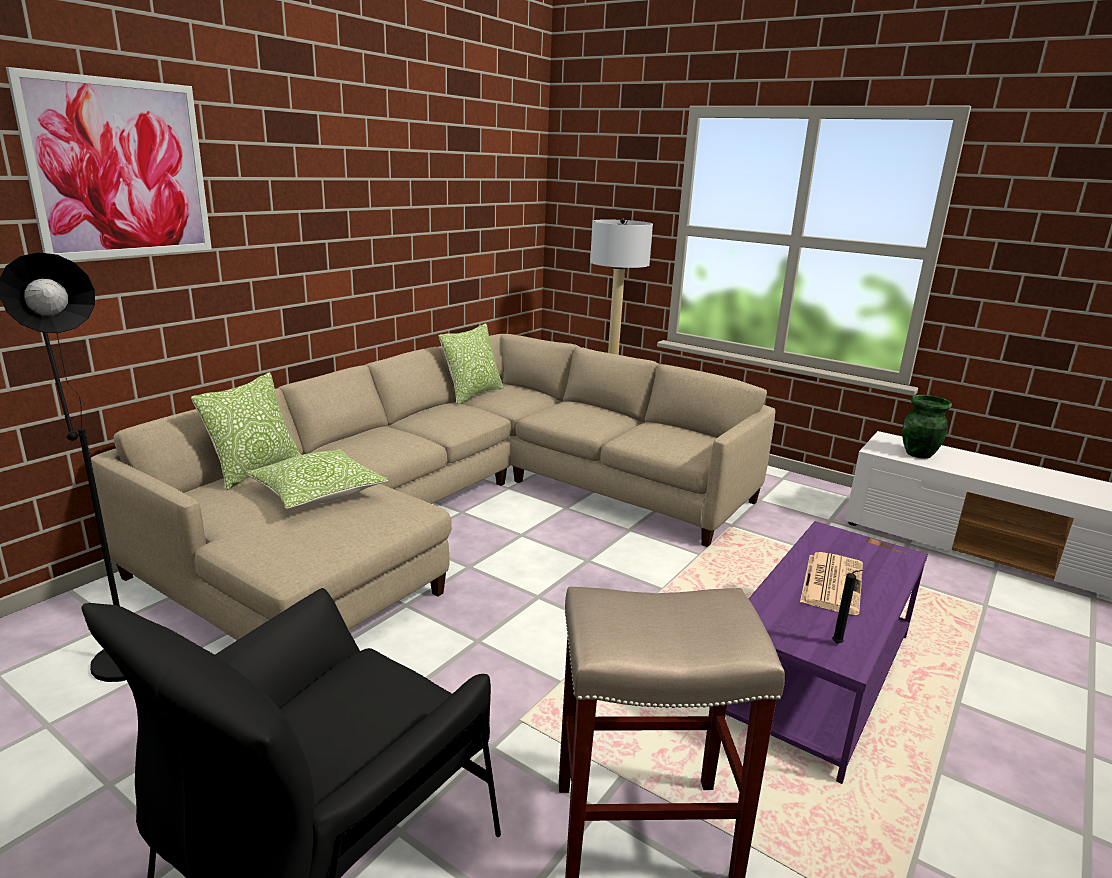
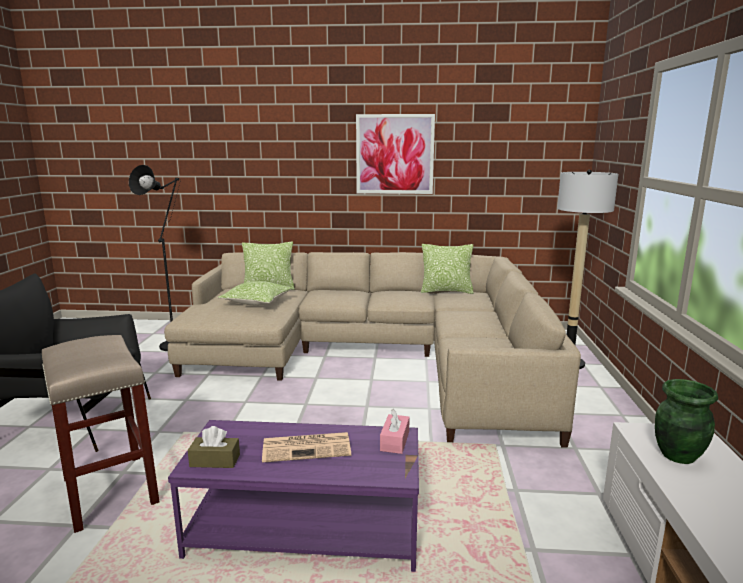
camera: 60 degrees right, 5 degrees down
(120, 169) = (250, 137): picture -> picture (394, 154)
(838, 538) = (394, 441): none -> pink tissue box
(839, 644) = (215, 460): black candle -> brown tissue box

